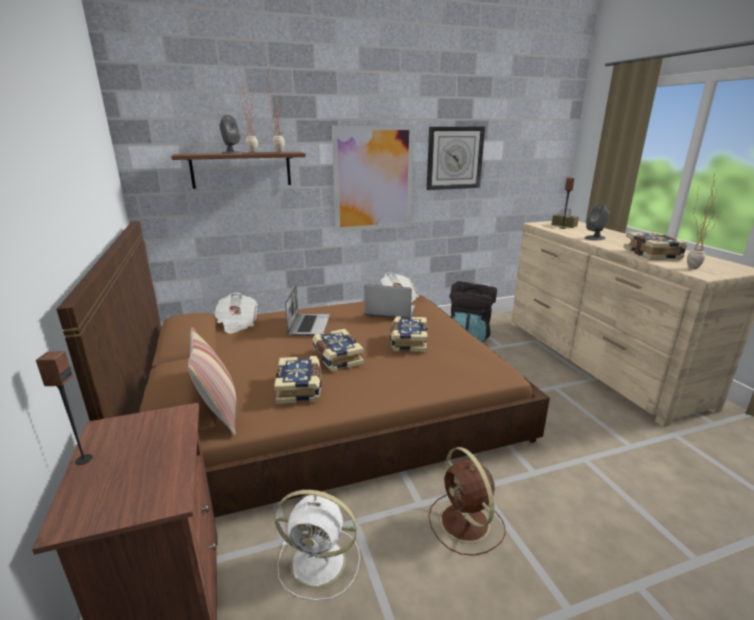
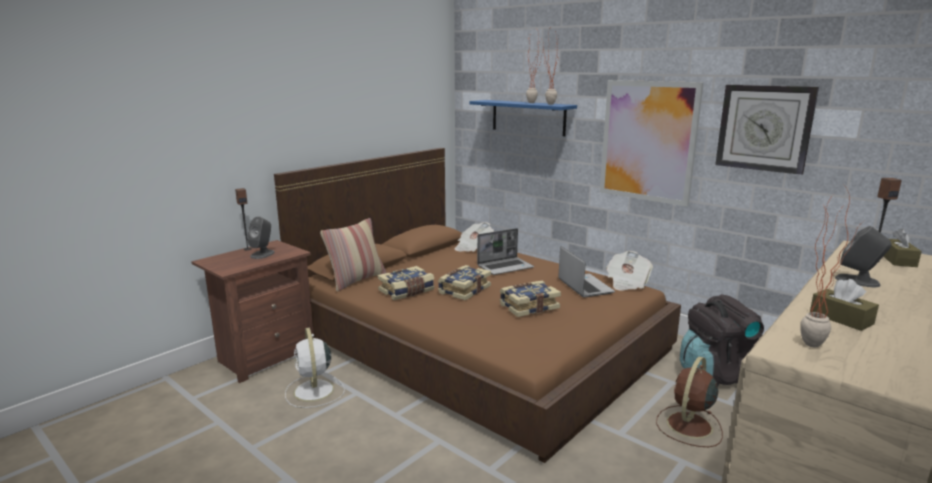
camera: 60 degrees right, 5 degrees down
(231, 153) = (515, 102): grey speaker -> grey speaker (262, 254)
(241, 169) = (528, 117): brown shelf -> blue shelf
(466, 524) = (389, 442): brown fan -> brown fan (688, 426)
(652, 254) = (841, 318): book -> brown tissue box

